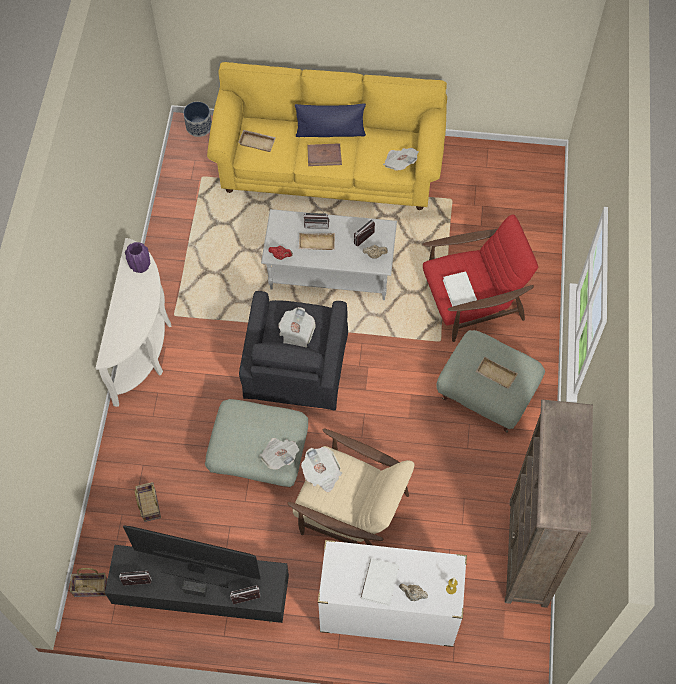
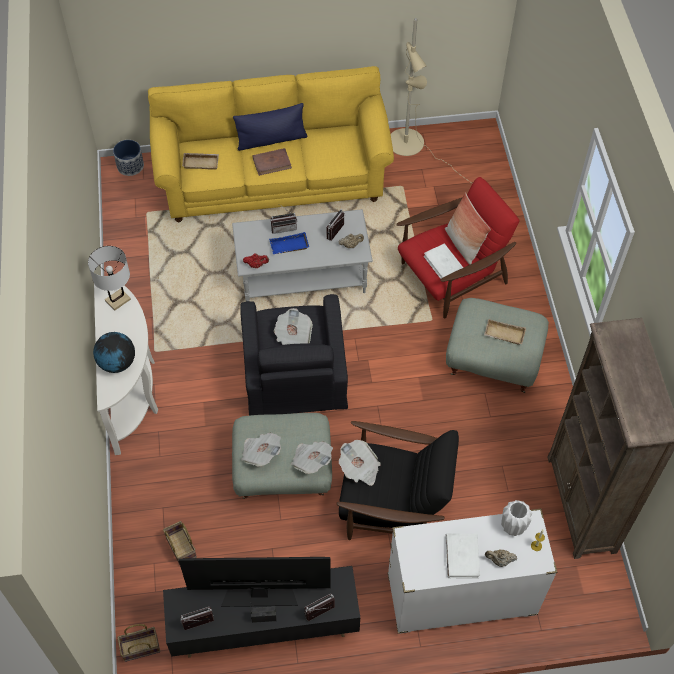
camera: 15 degrees left, 5 degrees down
(124, 327) = (117, 363): none -> globe
(140, 266) = (118, 300): purple vase -> white table lamp
(316, 244) = (289, 247): beige tray -> blue tray
(351, 511) = (393, 504): beige armchair -> black armchair
(400, 163) = (349, 156): newspaper -> newspaper (261, 453)
(435, 566) = (513, 527): none -> white vase
(474, 160) = (413, 146): none -> beige floor lamp
(485, 276) = (463, 245): none -> pillow

